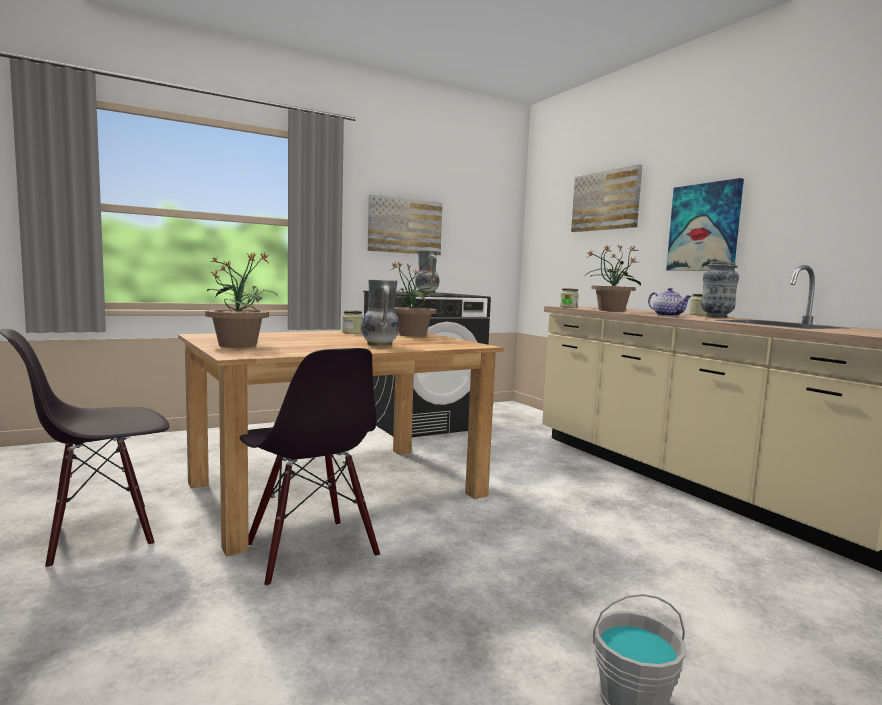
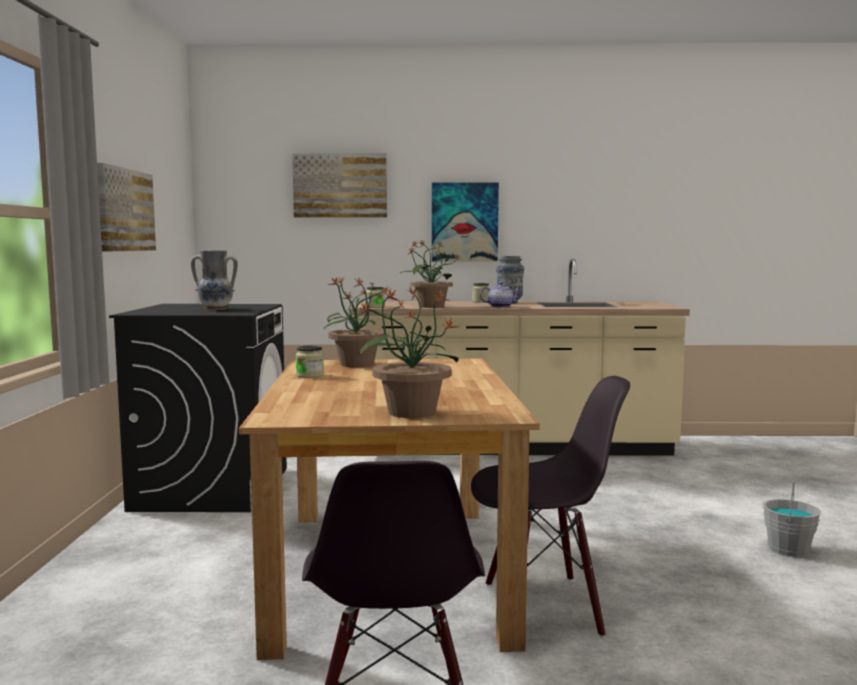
camera: 60 degrees left, 0 degrees up
(380, 345) = (446, 379): vase -> none

